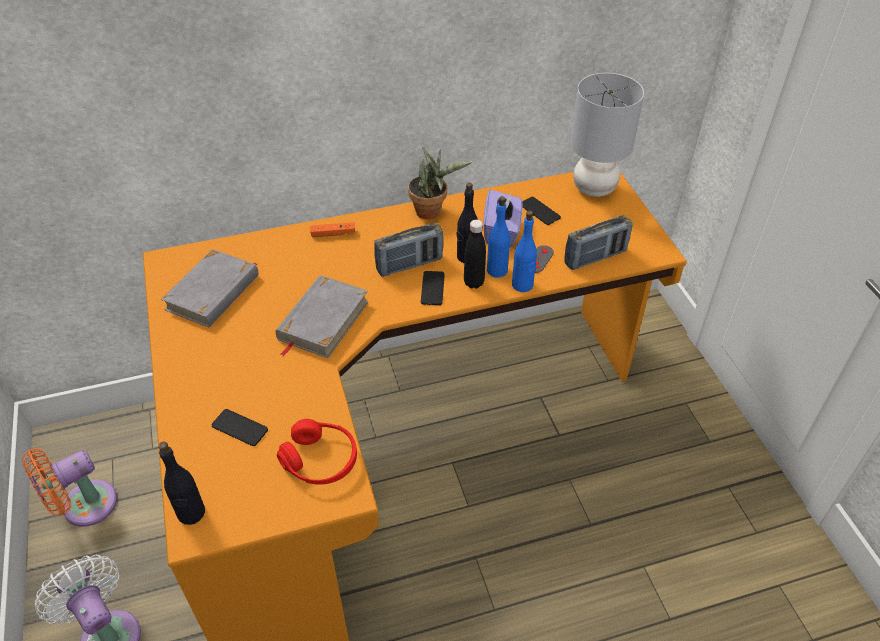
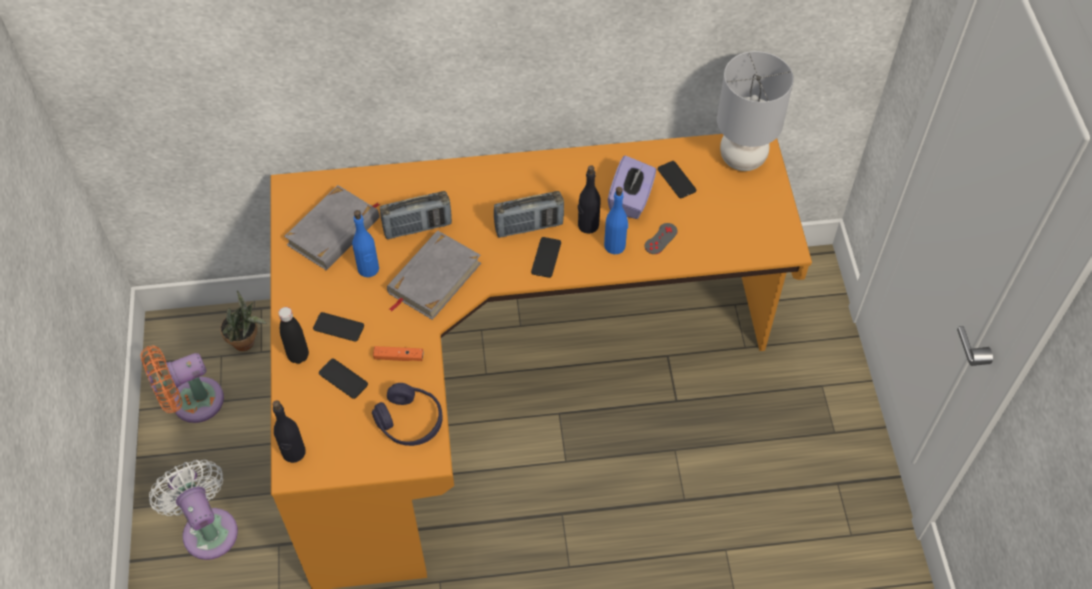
camera: 10 degrees right, 10 degrees up
(228, 378) = (338, 327): none -> phone
(320, 460) = (410, 421): red headphones -> purple headphones
(333, 234) = (459, 179): orange game controller -> orange game controller (398, 357)
(431, 211) = (564, 165): potted plant -> potted plant (247, 342)
(474, 283) = (588, 257): black bottle -> black bottle (298, 356)
(522, 285) = (636, 266): blue bottle -> blue bottle (368, 269)
(595, 257) = (718, 245): radio -> radio (417, 227)

